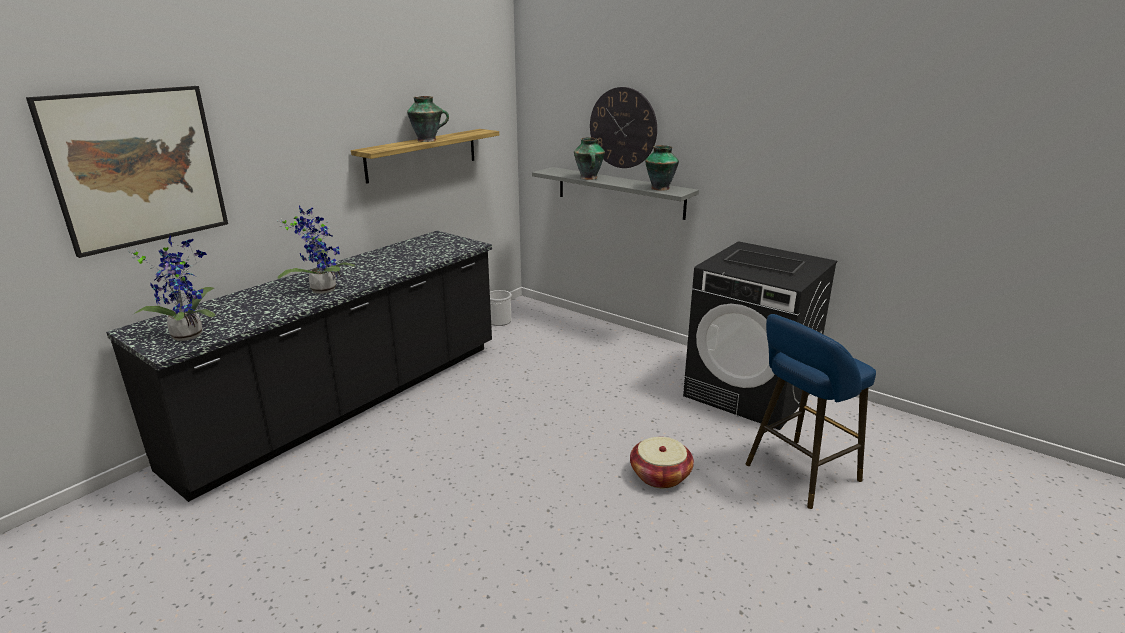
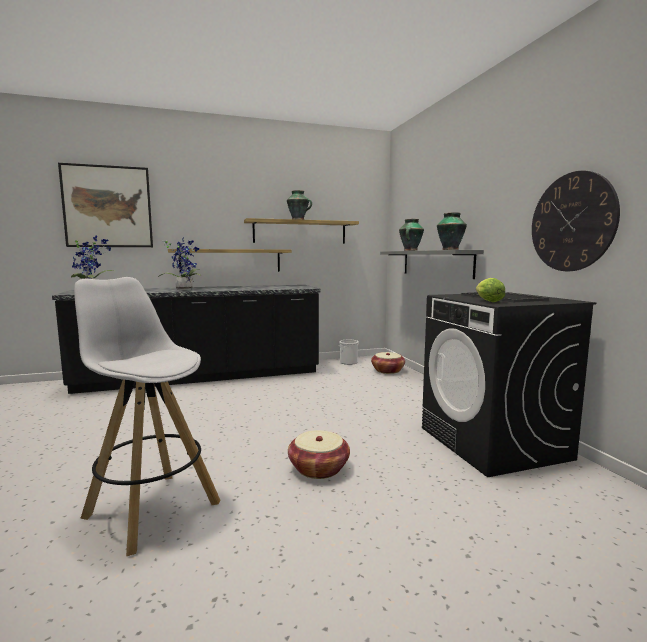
camera: 35 degrees right, 15 degrees down
(340, 217) = (231, 260): none -> shelf
(560, 324) = (387, 371): none -> basket
(588, 581) = (151, 509): none -> white stool
(623, 128) = (438, 210): wall clock -> wall clock (572, 222)
(772, 277) = (487, 301): none -> lettuce
(798, 475) = (456, 517): blue stool -> none

